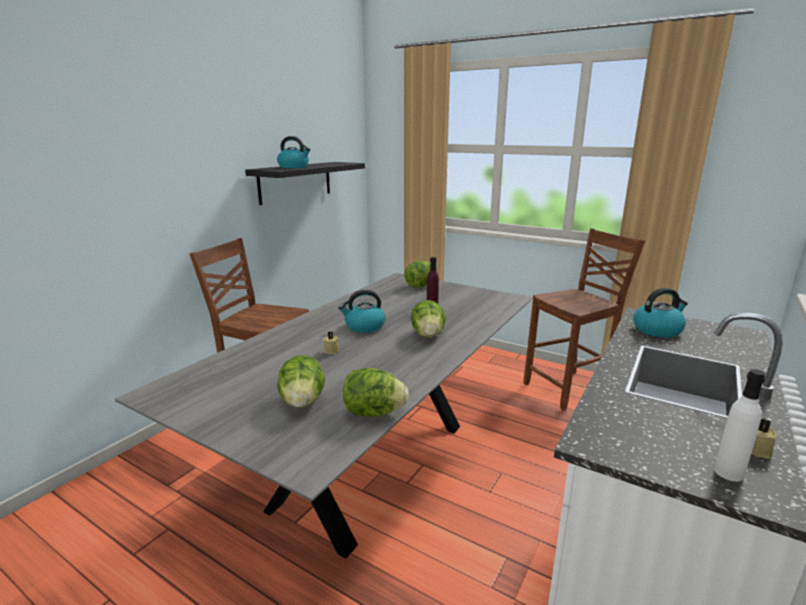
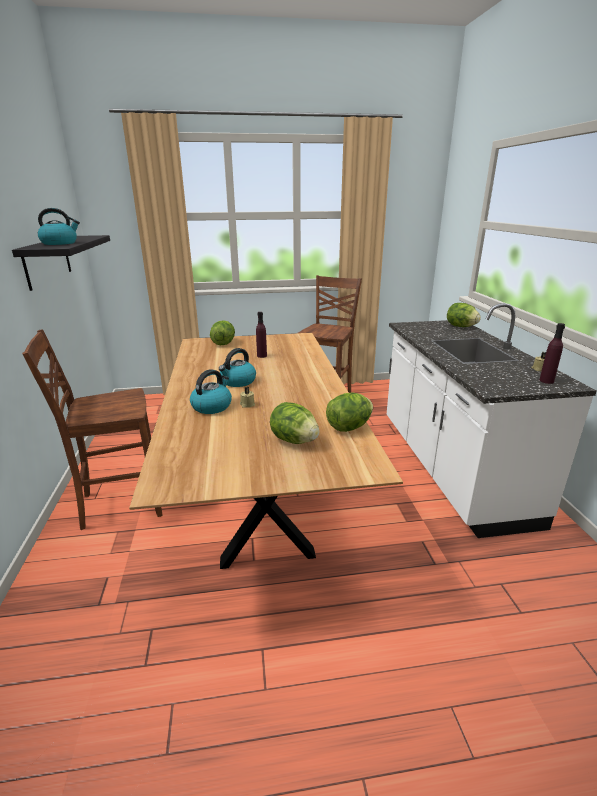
camera: 40 degrees left, 5 degrees up
(375, 463) = (261, 495): grey dining table -> brown dining table
(428, 335) = (293, 373): lettuce -> lettuce (461, 327)
(657, 330) = (423, 331): kettle -> kettle (212, 406)
(728, 472) = (546, 381): white bottle -> purple bottle

